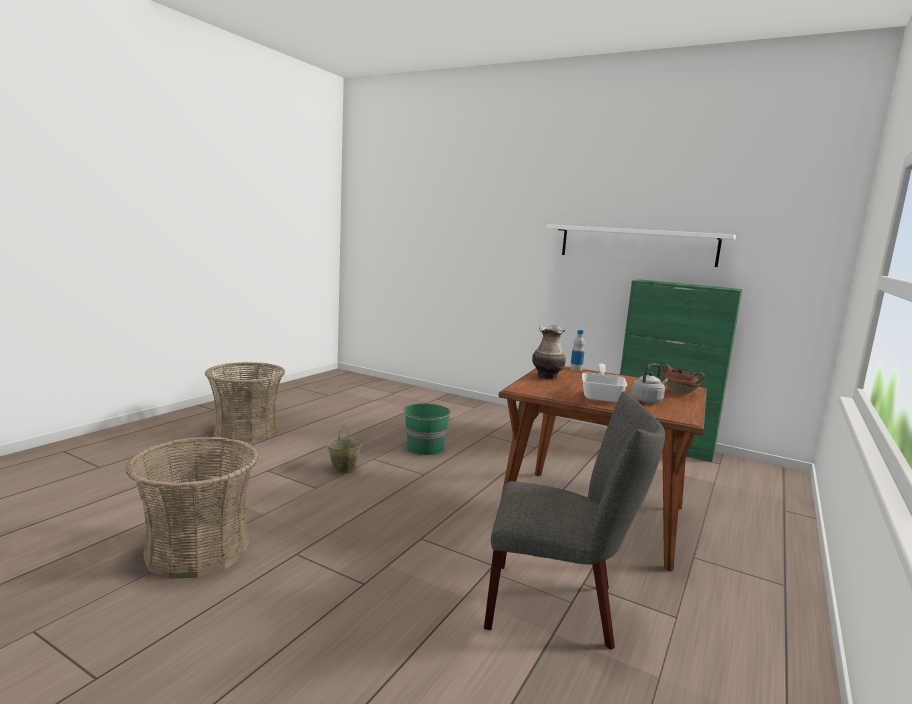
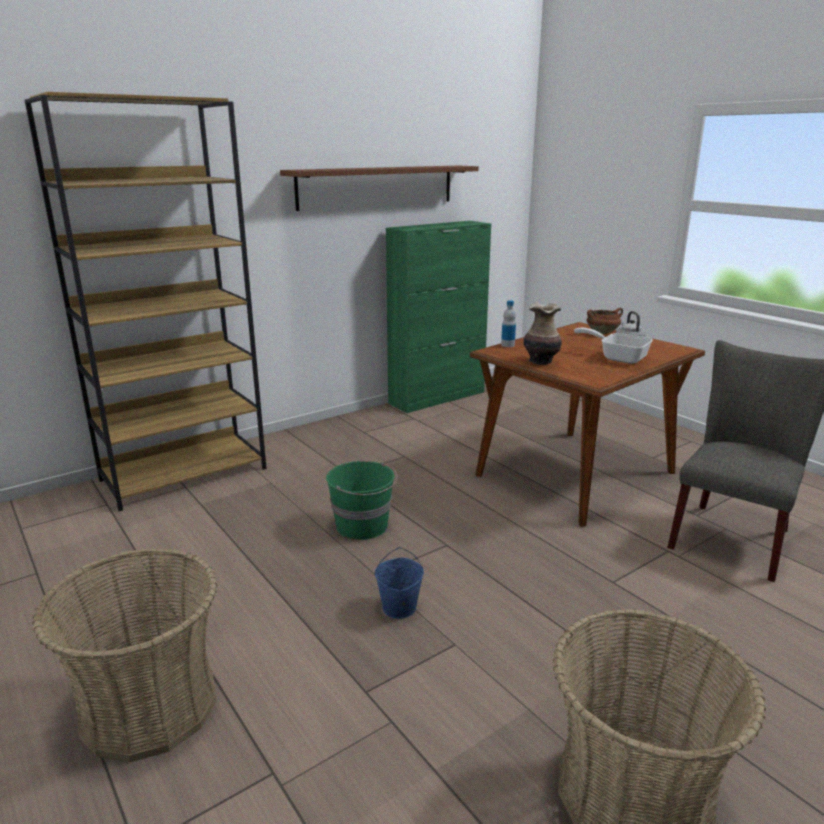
camera: 65 degrees left, 10 degrees up
(343, 469) = (399, 608): beige bucket -> blue bucket
(440, 400) = (185, 474): none -> brown bookcase
(637, 245) = (377, 186): white shelf -> brown shelf

